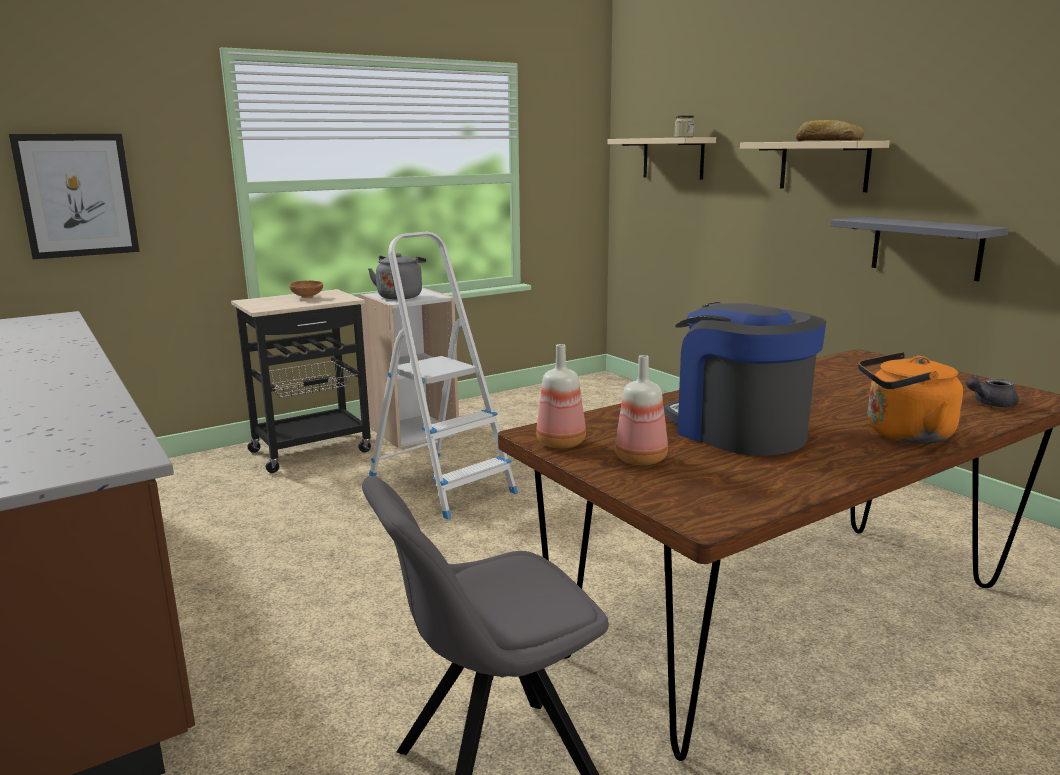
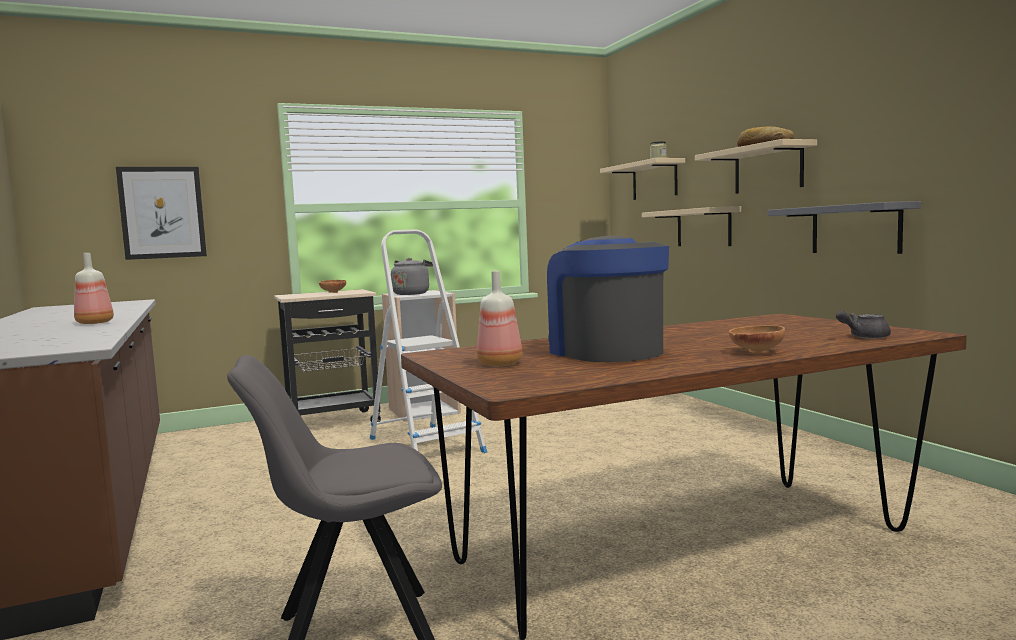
camera: 10 degrees right, 10 degrees down
(561, 442) = (445, 357): bottle -> bottle (96, 322)
(735, 221) = (703, 227): none -> beige shelf
(903, 434) = (755, 352): orange kettle -> brown bowl

